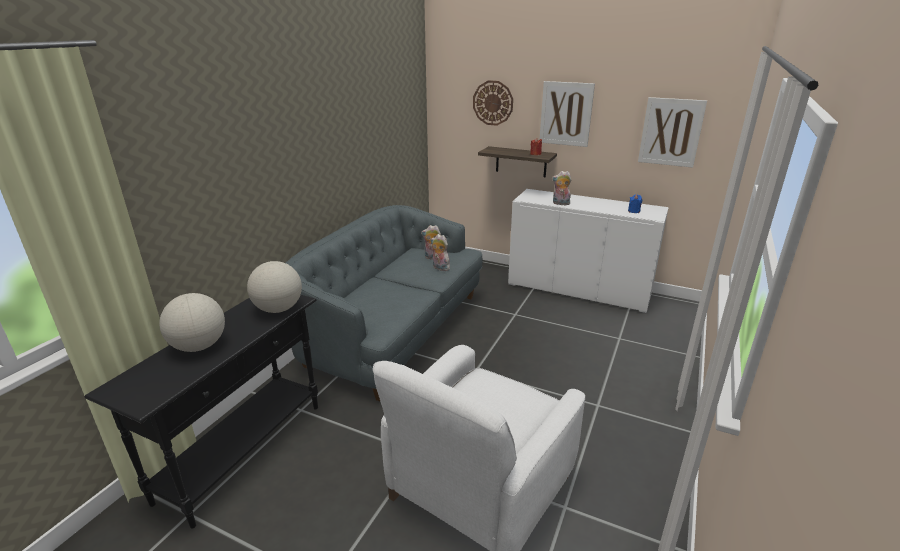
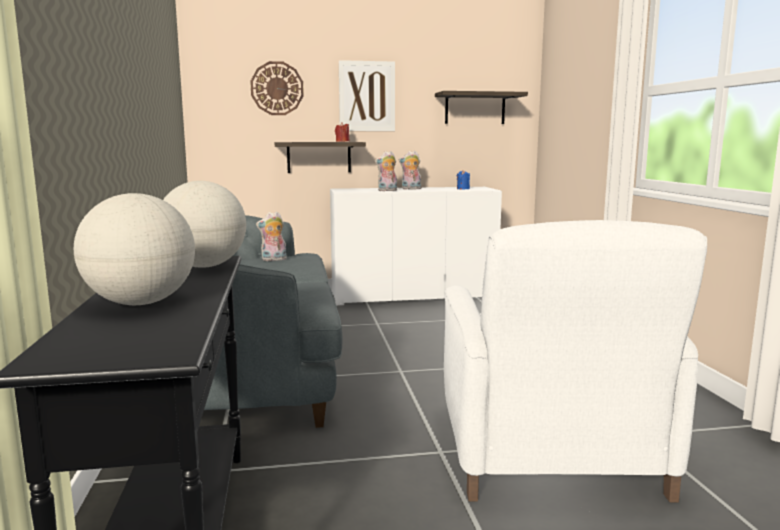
camera: 35 degrees left, 15 degrees down
(439, 268) = (297, 264): plush toy -> plush toy (410, 189)
(671, 132) = (475, 108): picture -> shelf

